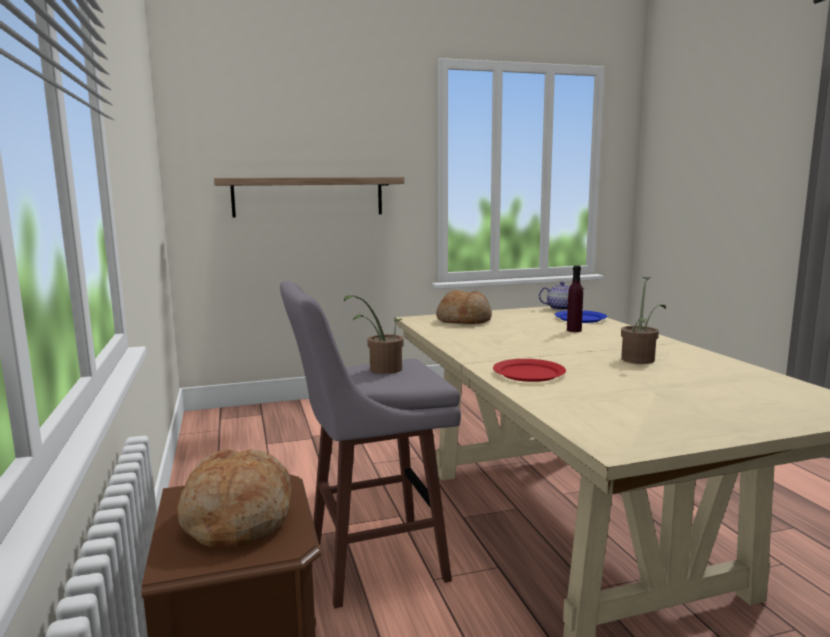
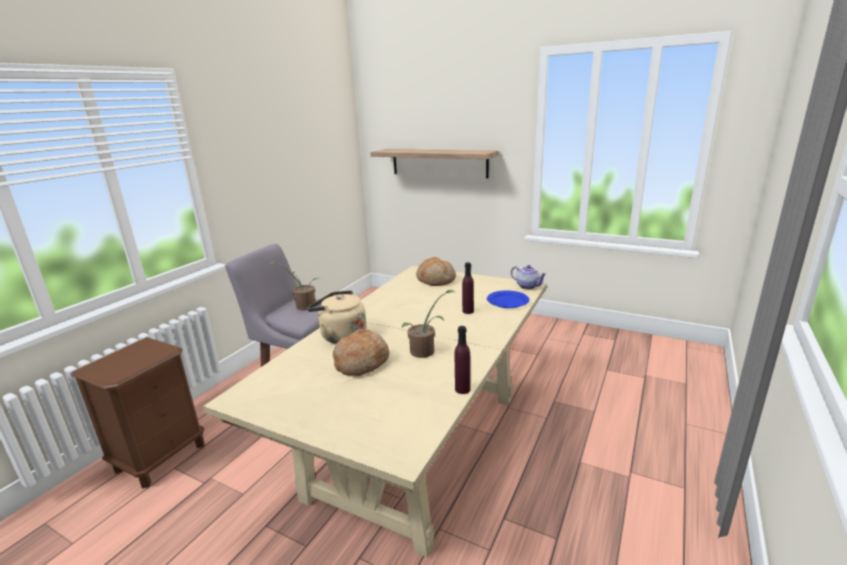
camera: 45 degrees right, 10 degrees up
(236, 519) = (128, 360): bread -> bread (361, 362)
(528, 373) = (341, 336): red plate -> beige kettle
(748, 367) = (462, 389): none -> purple bottle

